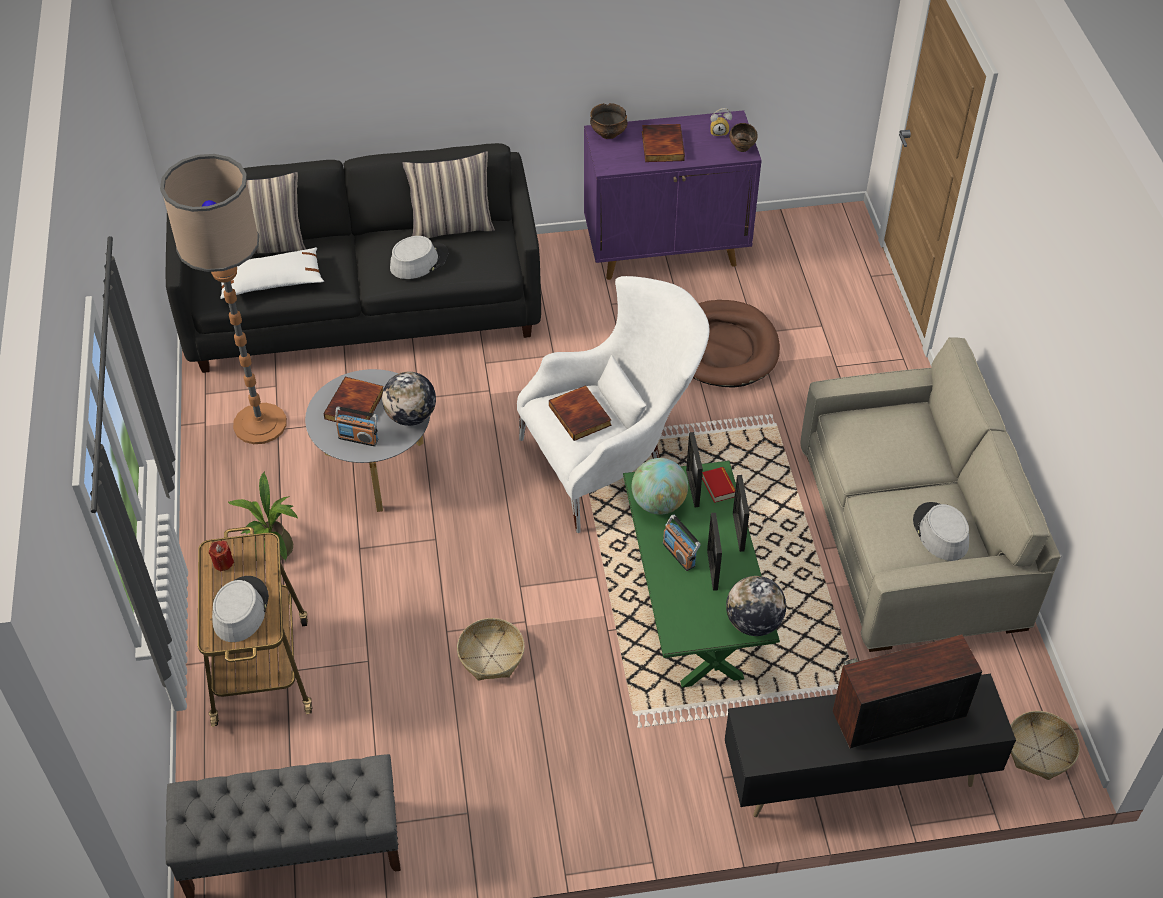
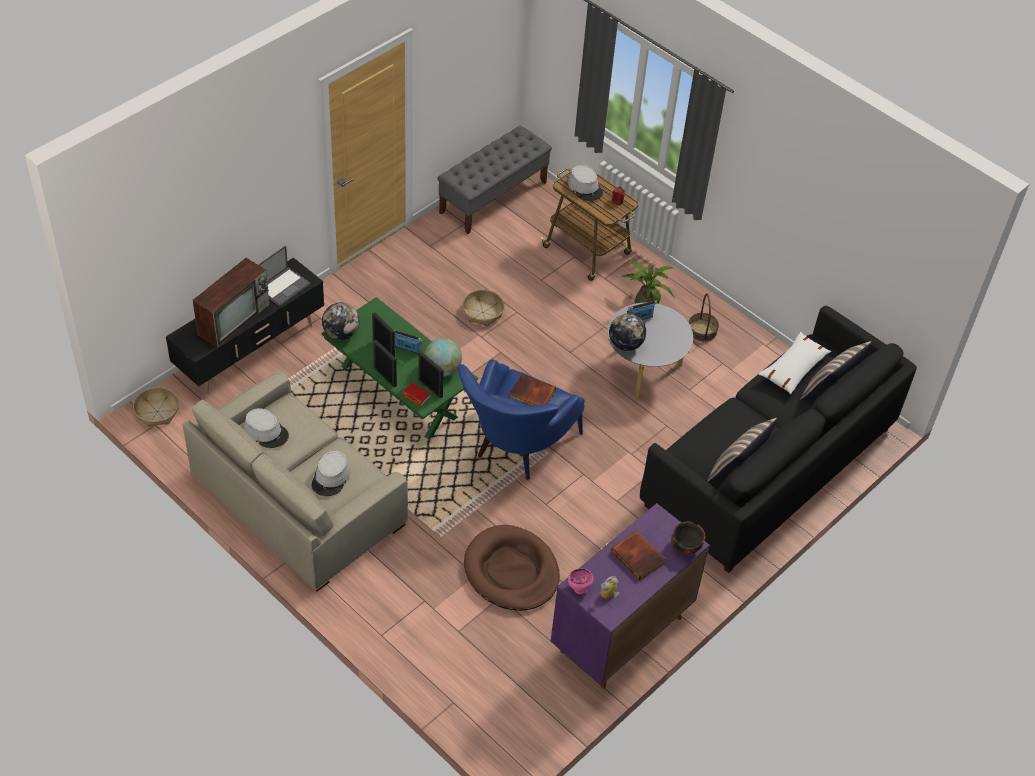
camera: 140 degrees right, 0 degrees up
(251, 478) = (702, 330): none -> basket
(260, 424) = (735, 361): floor lamp -> none
(355, 406) = (662, 334): book -> none
(419, 261) = (726, 430): grey hat -> grey hat (331, 477)
(613, 459) = (515, 450): white armchair -> blue armchair
(742, 149) = (579, 588): brown bowl -> pink bowl
(792, 731) = (283, 286): none -> laptop

